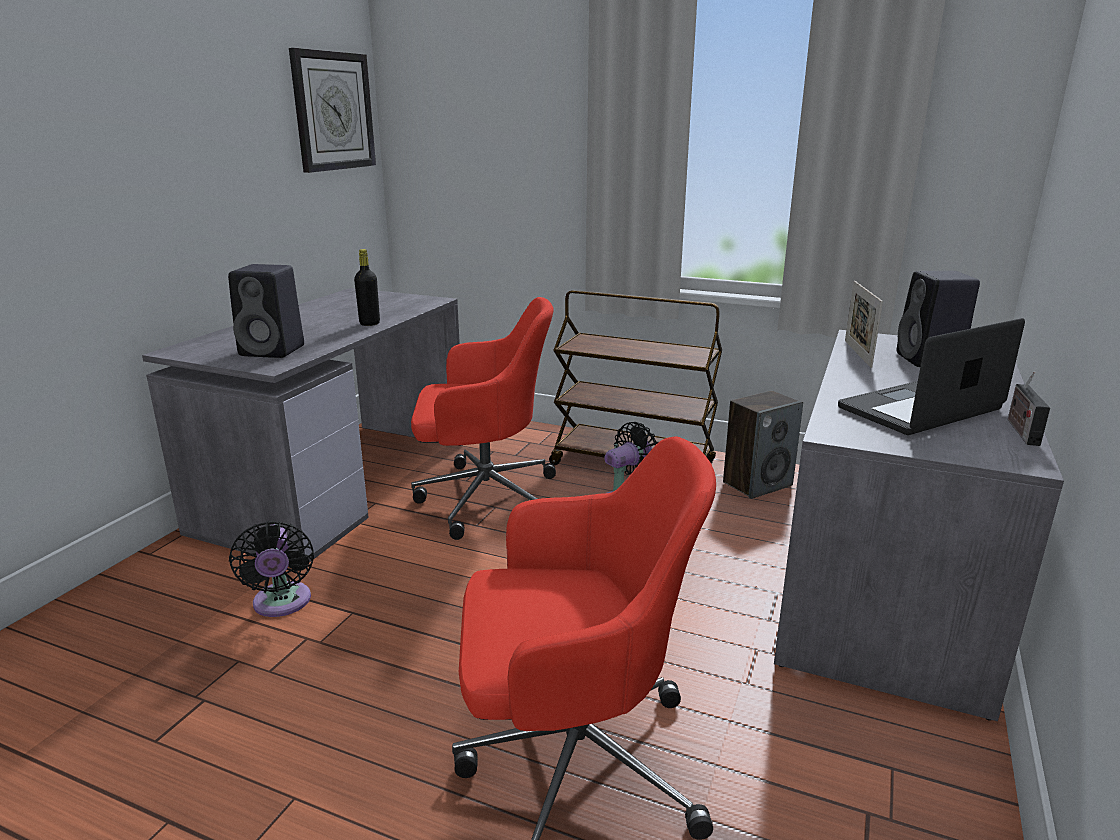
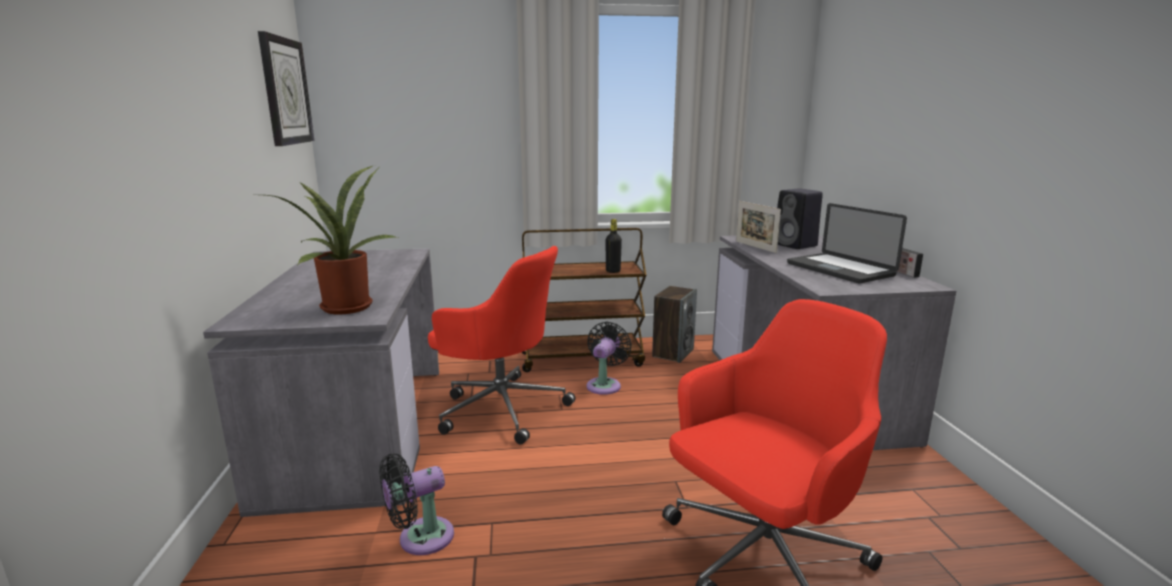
camera: 30 degrees left, 5 degrees down
(274, 351) = (345, 306): black speaker -> potted plant
(281, 604) = (420, 538): black fan -> black fan turned 105 degrees clockwise
(369, 323) = (391, 274): black bottle -> black bottle (613, 271)
(484, 498) = (501, 408): red office chair -> red office chair turned 60 degrees clockwise
(920, 409) = (839, 269): laptop -> laptop turned 60 degrees counterclockwise

